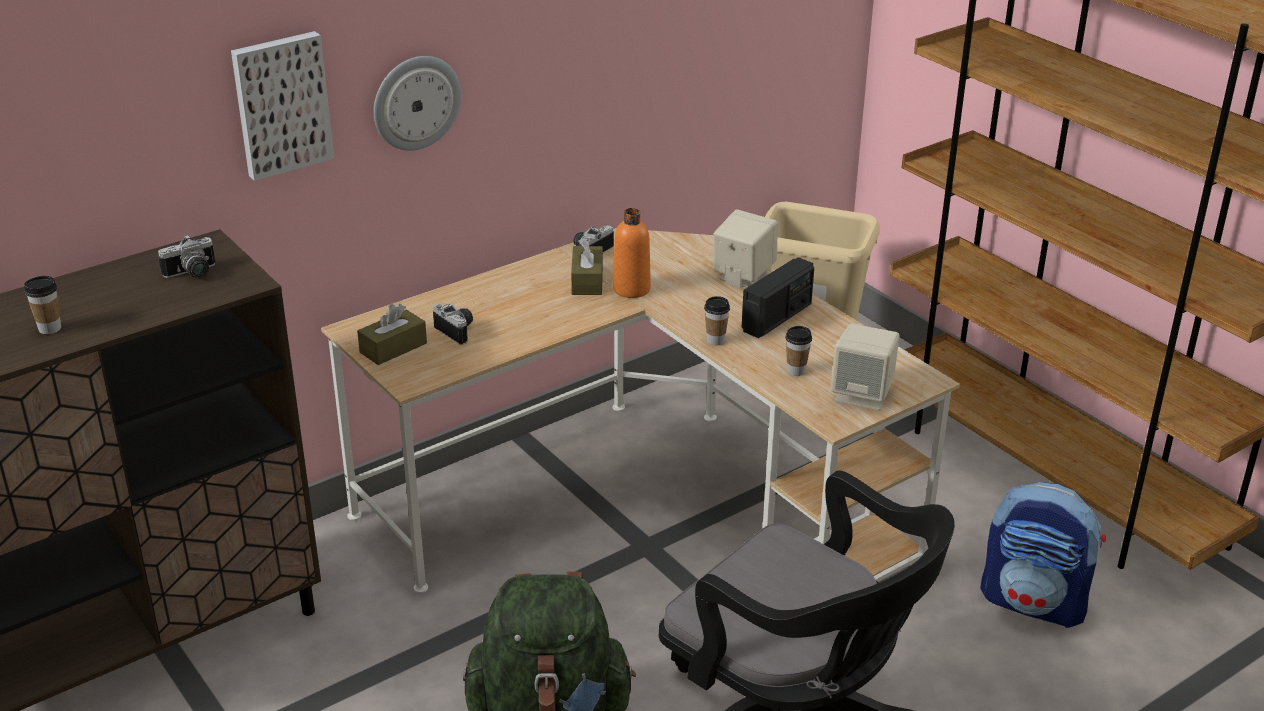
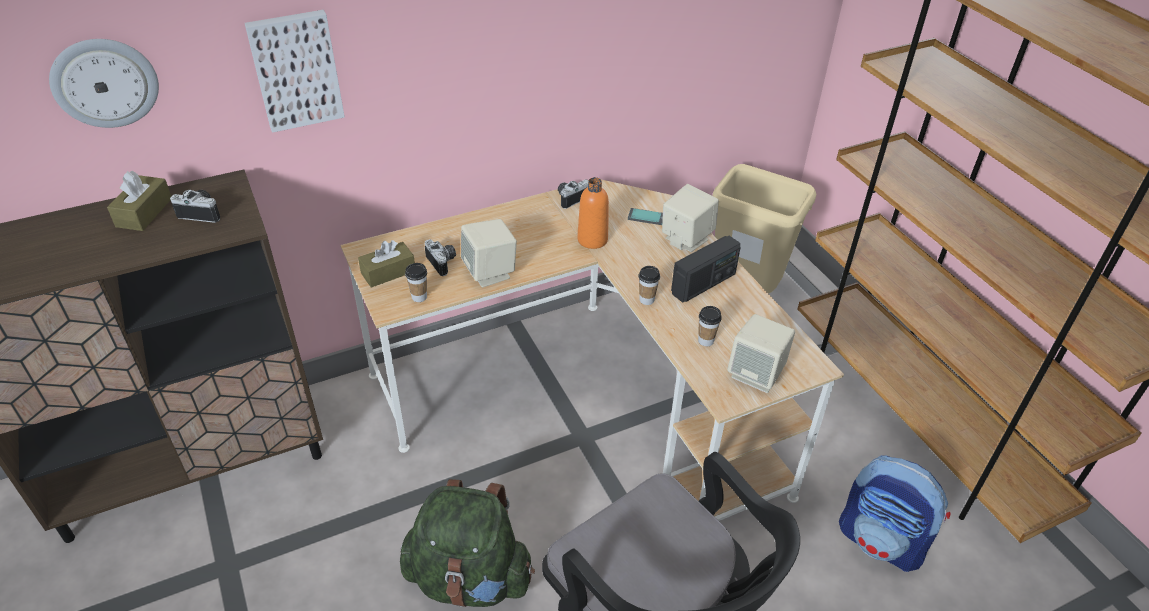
camera: 10 degrees right, 10 degrees up
(50, 328) = (67, 254): cup -> cup (419, 297)
(192, 274) = (202, 212): camera -> camera turned 150 degrees counterclockwise
(416, 102) = (421, 73): wall clock -> wall clock (105, 82)
(519, 335) = (490, 273): none -> beige speaker
(587, 281) = (559, 227): brown tissue box -> brown tissue box (144, 212)
(689, 260) = (646, 217): none -> phone

